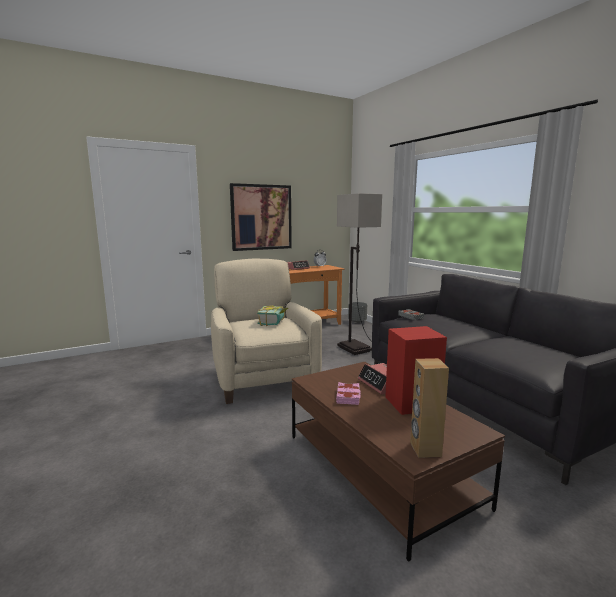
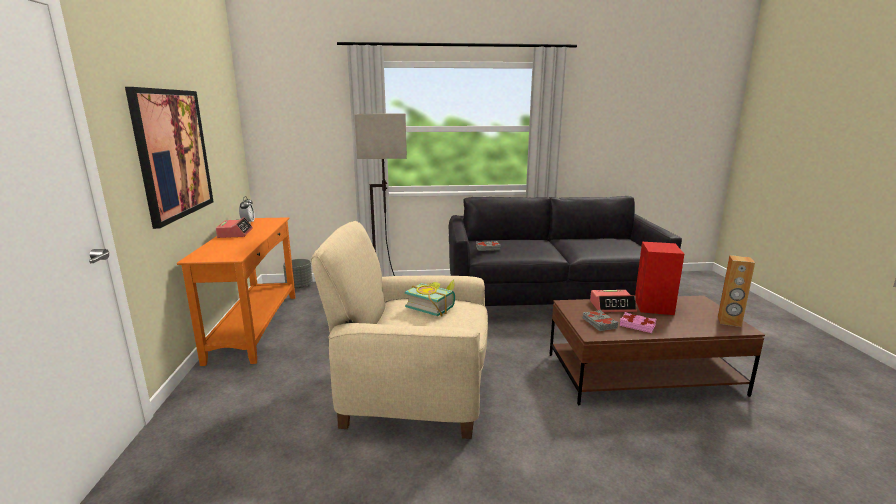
camera: 65 degrees left, 5 degrees up
(333, 381) = (599, 323): none -> grey book

